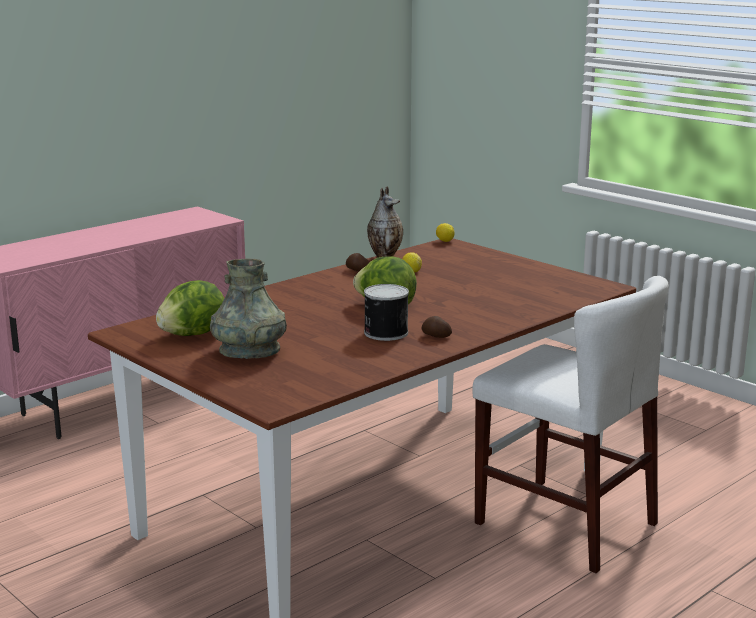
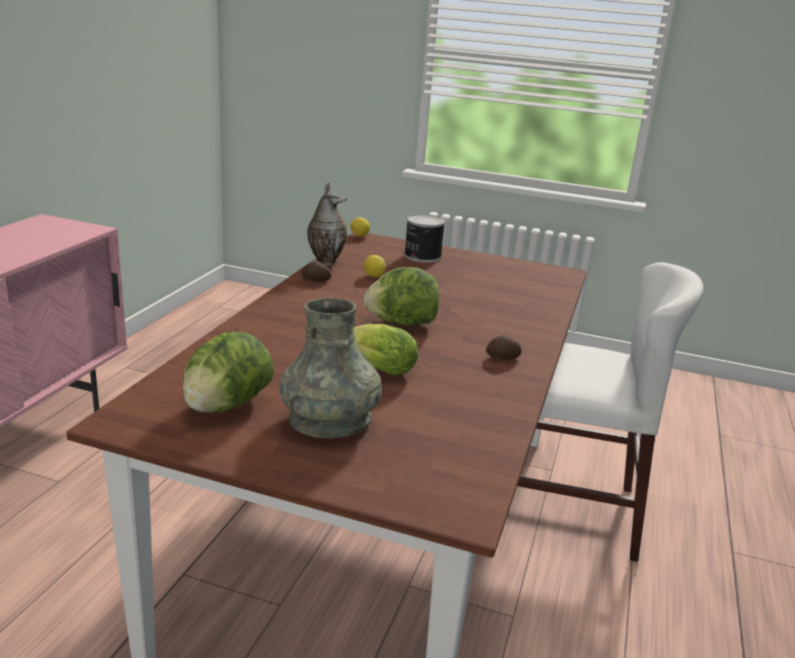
camera: 30 degrees left, 5 degrees up
(324, 329) = (377, 368): none -> lettuce
(384, 332) = (447, 362): can -> can (421, 256)

